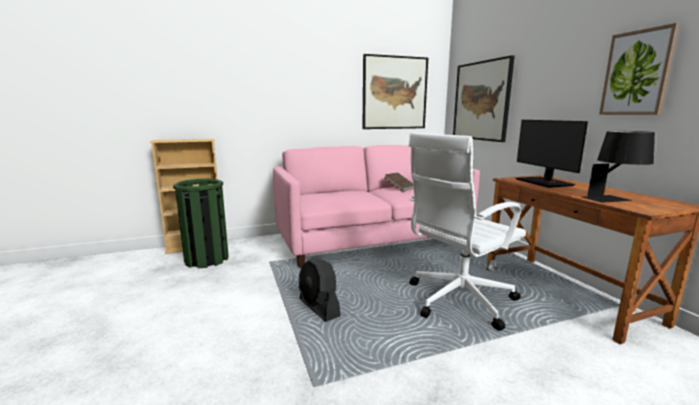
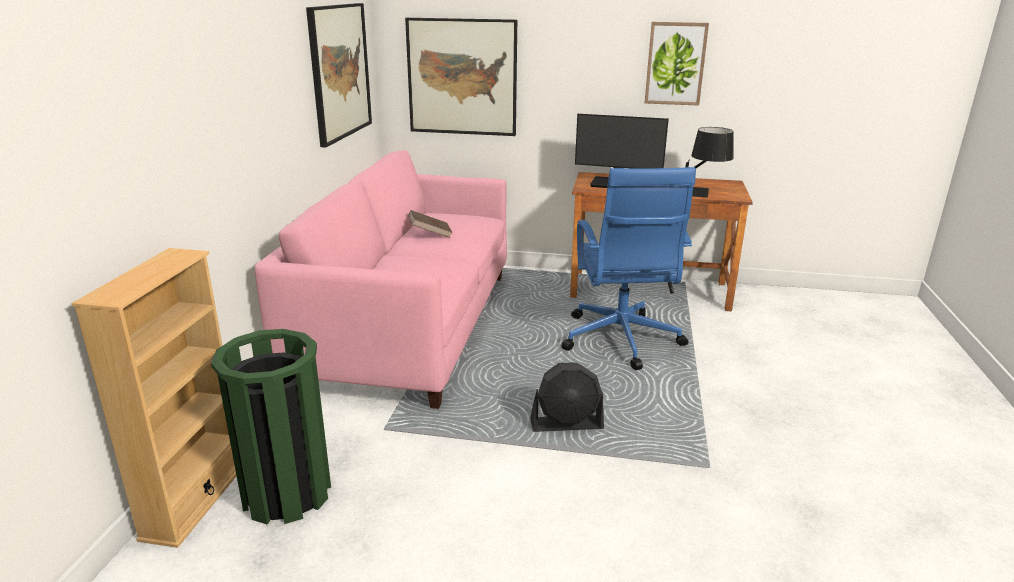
camera: 60 degrees left, 10 degrees up
(458, 300) = (620, 341): white office chair -> blue office chair

